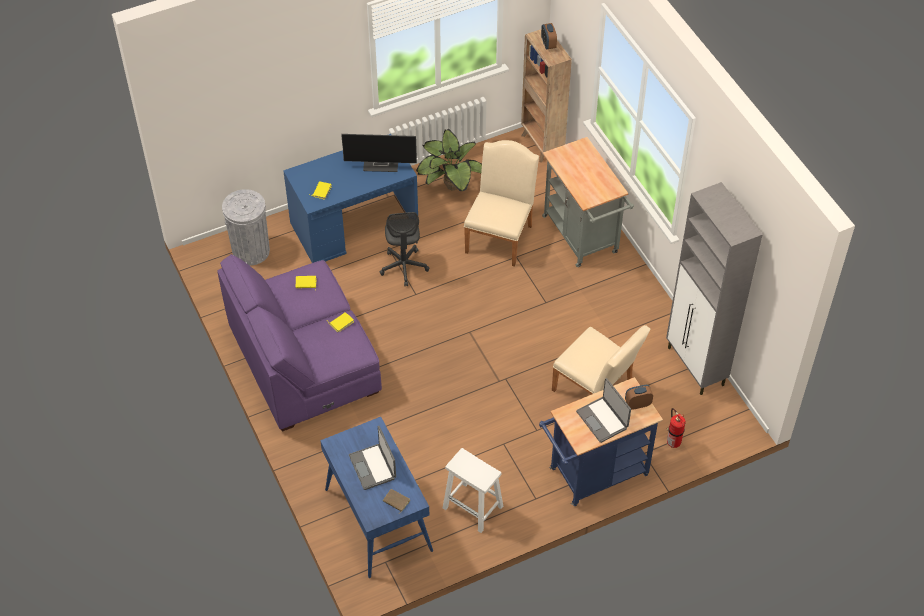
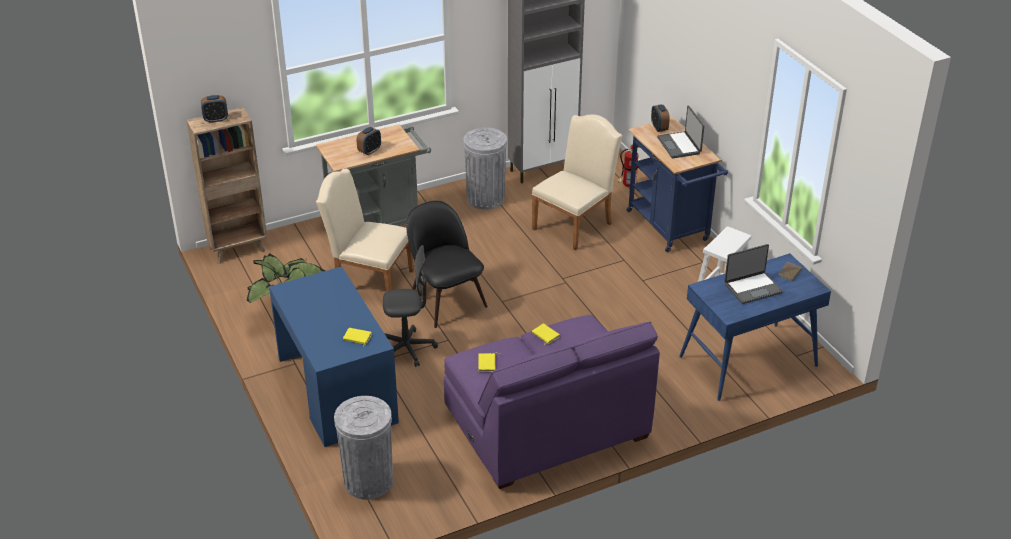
camera: 90 degrees left, 15 degrees down
(381, 164) = (319, 292): monitor -> none
(470, 291) = (446, 301): none -> black chair
(577, 174) = (369, 151): none -> alarm clock
(603, 420) = (680, 145): laptop -> laptop turned 105 degrees clockwise
(636, 318) = (485, 198): none -> grey trash can

